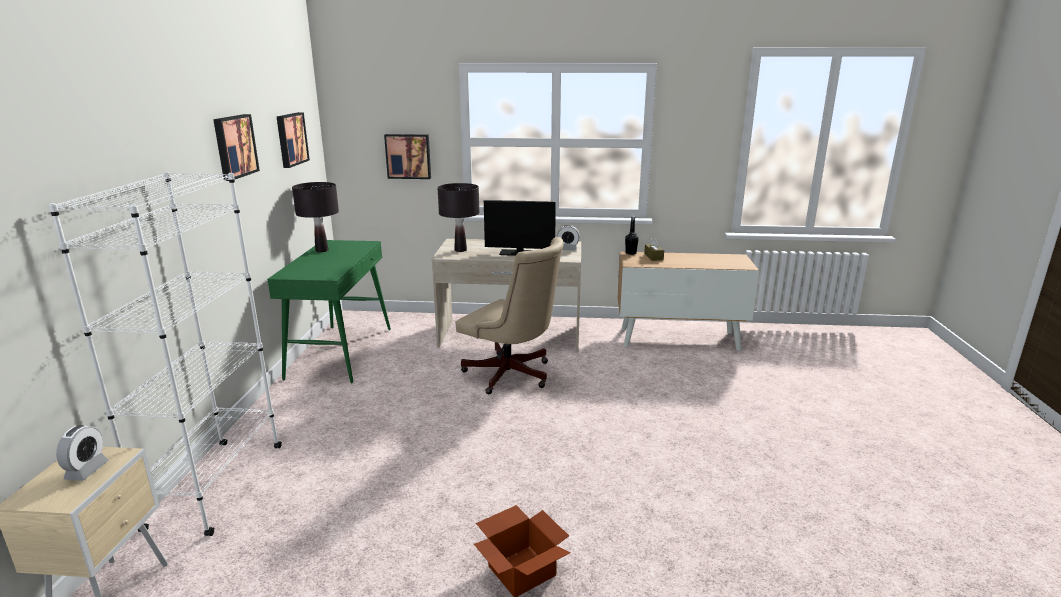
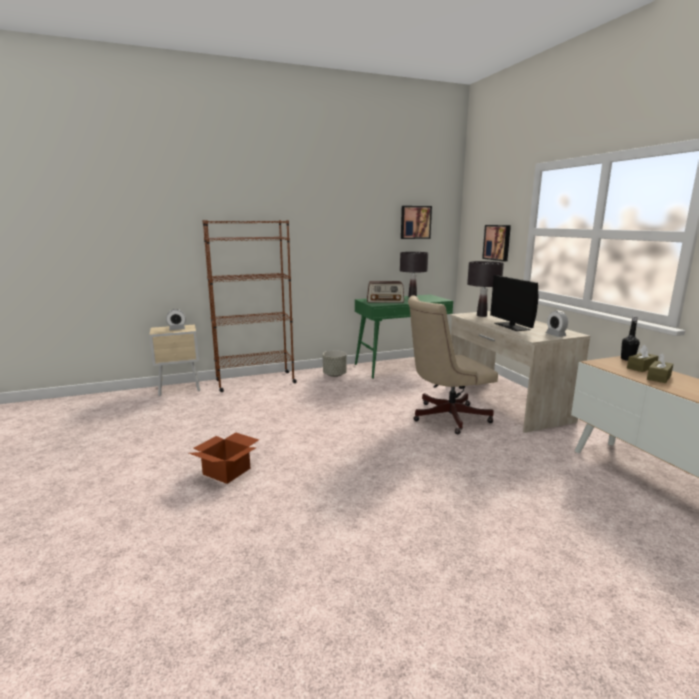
camera: 65 degrees right, 5 degrees down
(216, 486) = (255, 381): white bookcase -> brown bookcase
(234, 146) = (350, 217): picture -> none
(298, 406) = (335, 375): none -> grey planter
(317, 267) = (385, 301): none -> radio
(512, 376) = (445, 417): beige office chair -> beige office chair turned 60 degrees clockwise
(678, 260) = (659, 377): none -> brown tissue box

